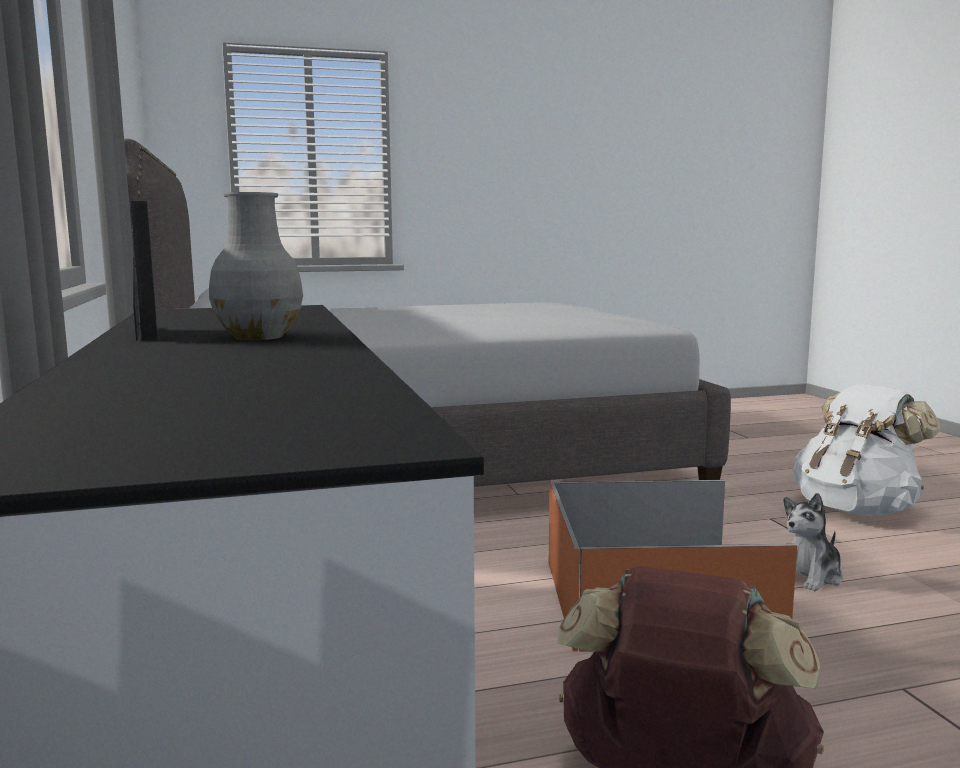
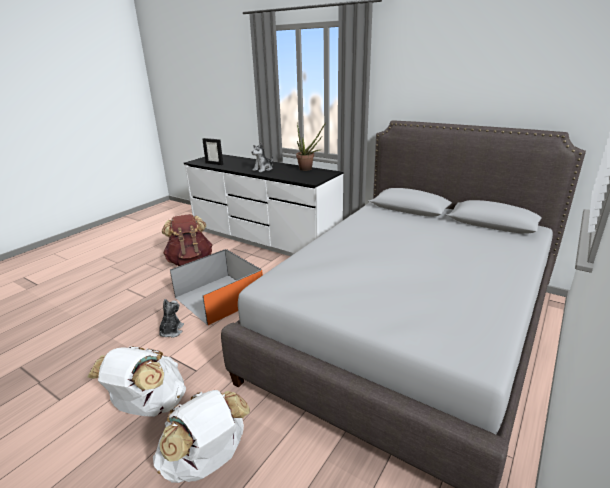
camera: 140 degrees right, 15 degrees up
(147, 333) = (286, 166): picture frame -> picture frame (214, 163)
(161, 320) = (308, 169): none -> potted plant
(258, 337) = (263, 169): grey vase -> plush toy
(780, 468) = (206, 461): none -> white backpack

